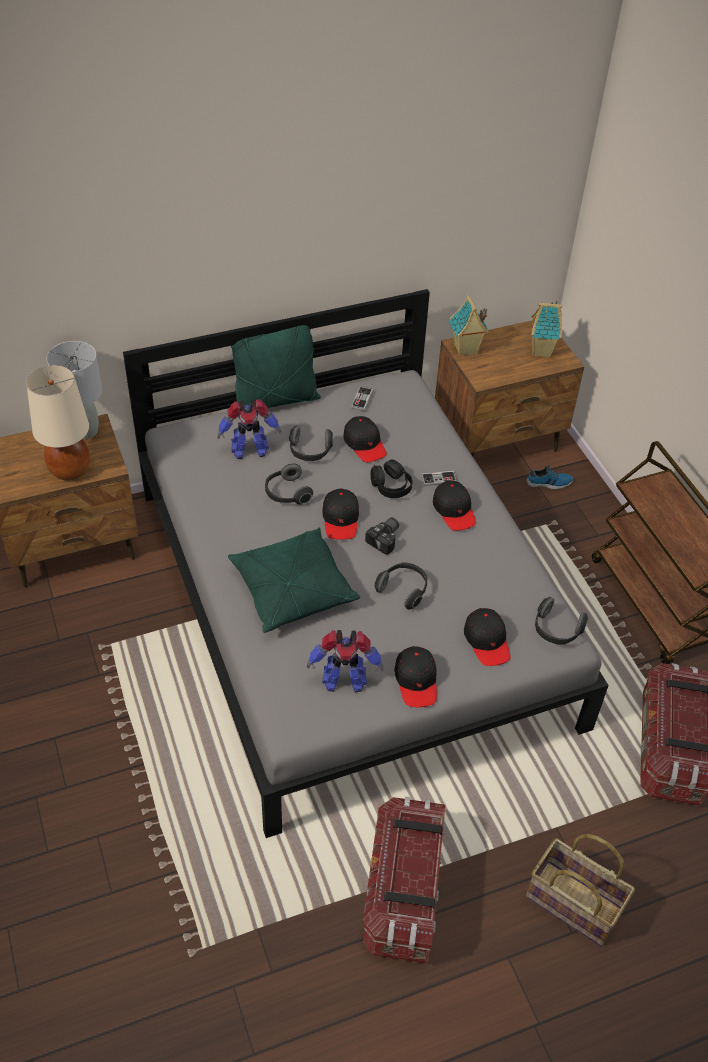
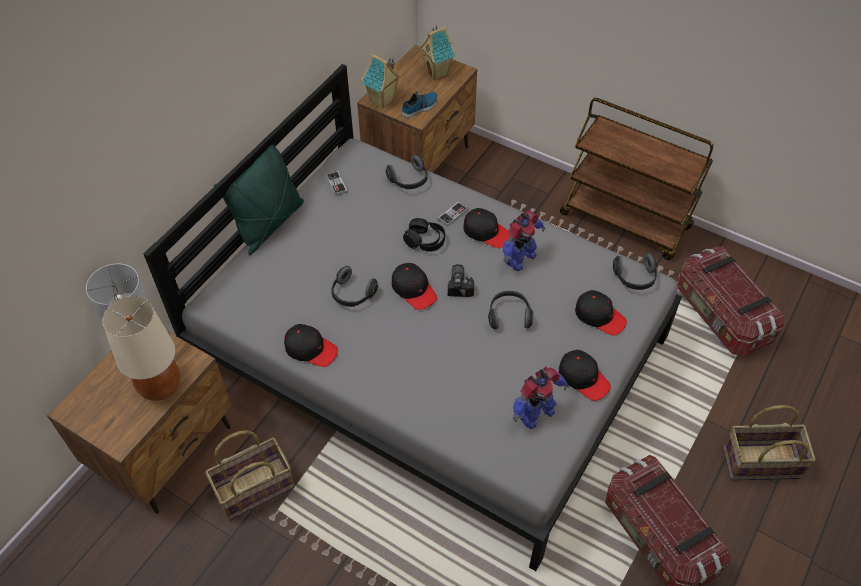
camera: 35 degrees left, 5 degrees up
(109, 616) = (254, 487): none -> basket
(249, 450) = (288, 277): toy robot -> toy robot (519, 259)
(292, 590) = (431, 369): green pillow -> none
(309, 452) = (337, 250): headphones -> headphones (409, 180)
(365, 444) = (374, 219): black cap -> black cap (311, 349)
(549, 483) = (484, 174): shoe -> shoe (420, 107)

